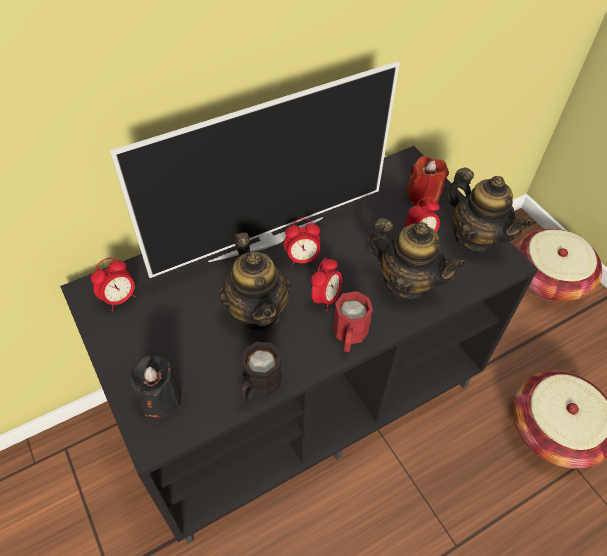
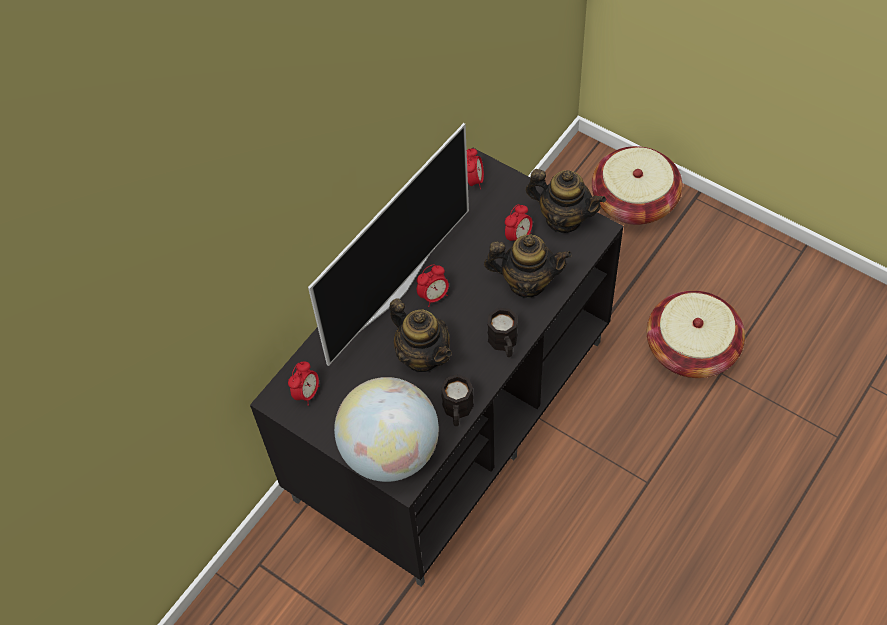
camera: 20 degrees left, 5 degrees up
(160, 398) = (390, 451): black candle -> globe
(325, 298) = (470, 321): alarm clock -> alarm clock (474, 180)
(349, 336) = (504, 344): red mug -> black mug
(423, 196) = (504, 196): red candle -> none

